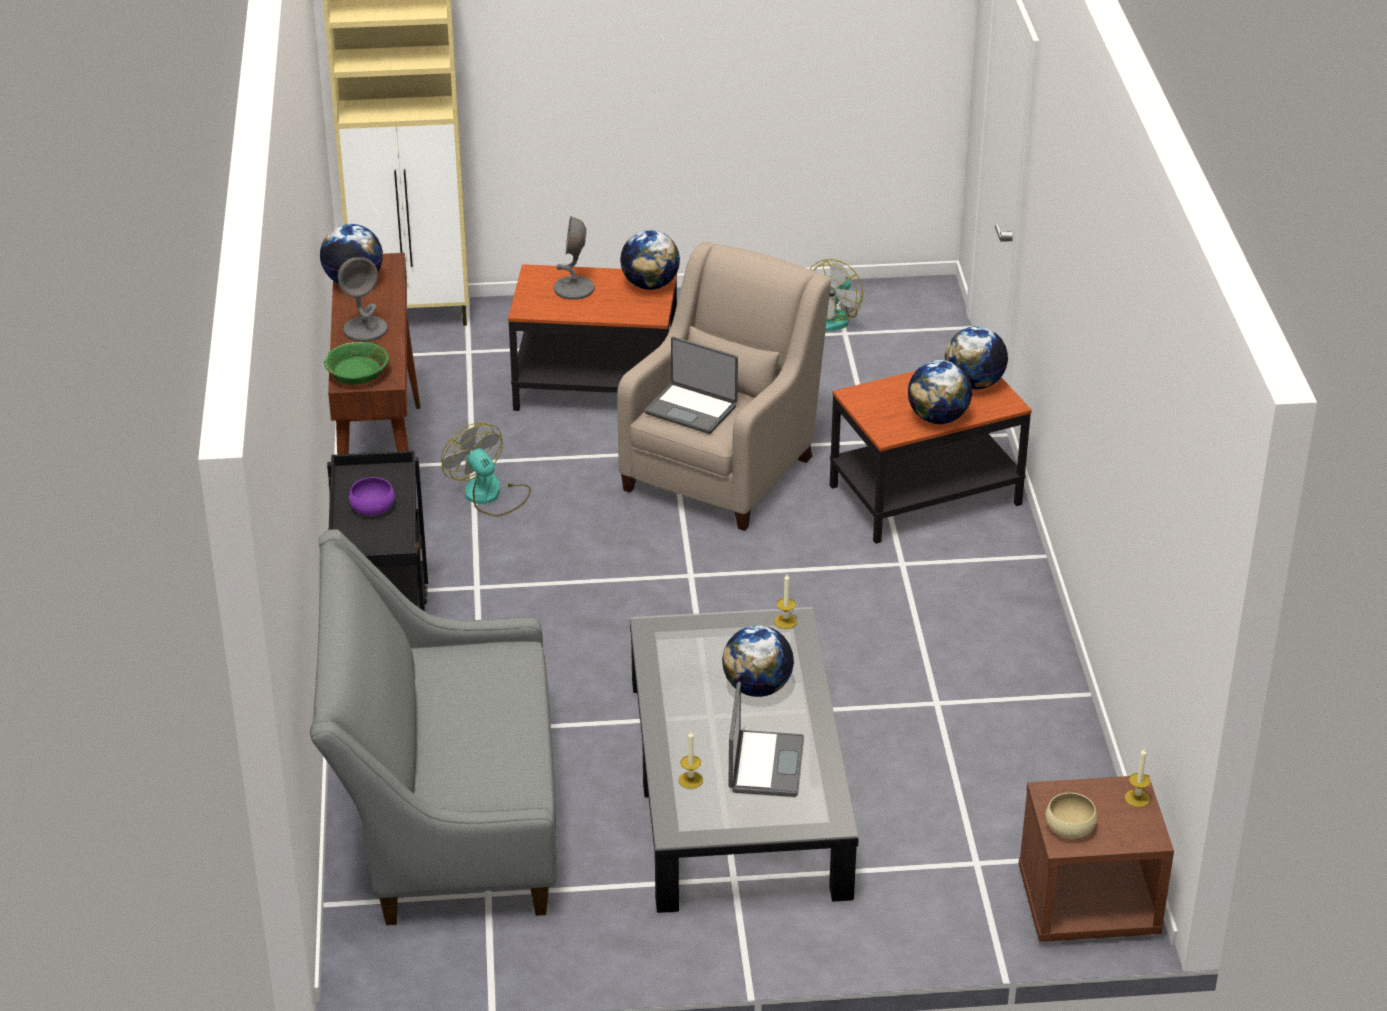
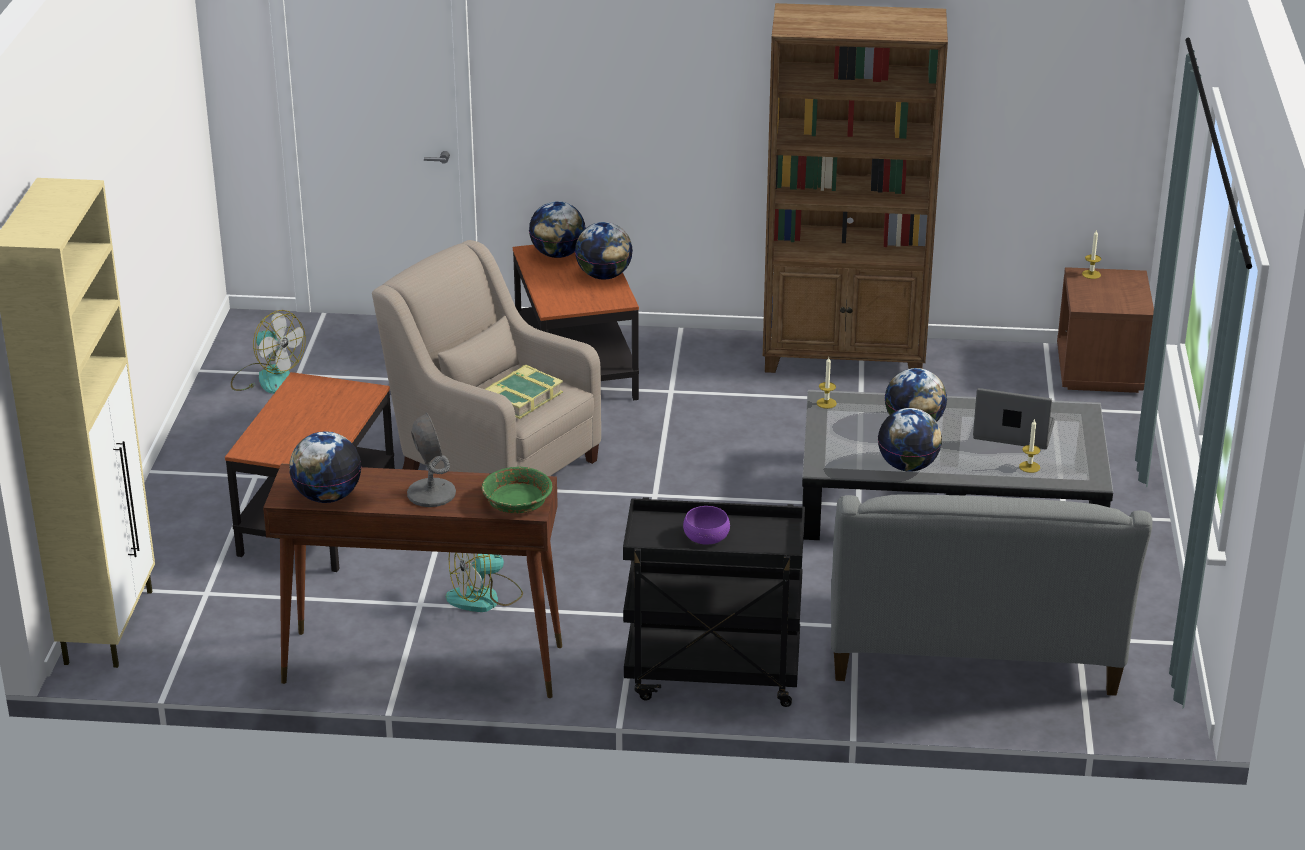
camera: 80 degrees left, 5 degrees down
(574, 289) = (293, 430): grey table lamp -> none
(650, 285) = (310, 388): globe -> globe (908, 466)
(692, 409) = (521, 397): laptop -> book
(1030, 684) = (845, 357): none -> brown bookcase
(1070, 826) = (1121, 302): beige bowl -> none

